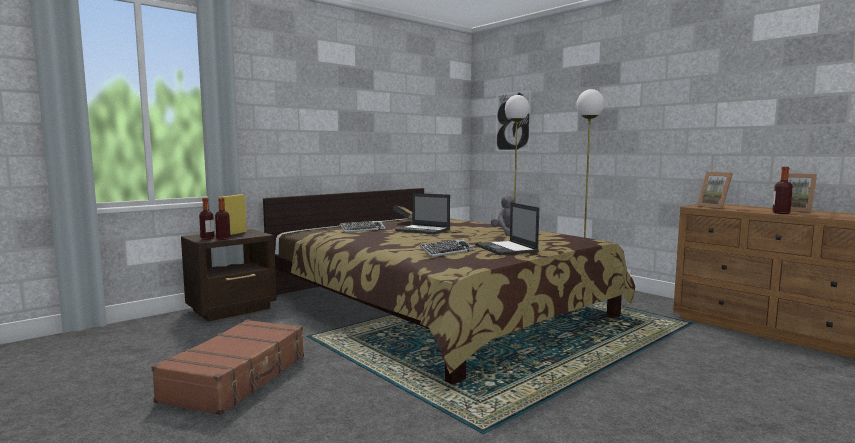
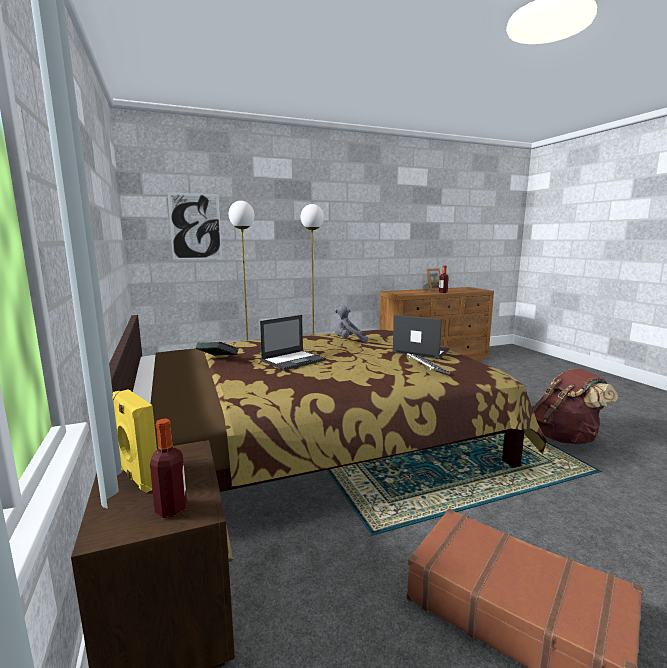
camera: 70 degrees left, 5 degrees up
(223, 238) = (197, 489): bottle -> none
(362, 229) = (250, 383): keyboard -> none
(506, 248) = (420, 351): laptop -> laptop turned 150 degrees counterclockwise
(572, 418) = (565, 438): none -> brown backpack
(715, 207) = (407, 293): picture frame -> none

